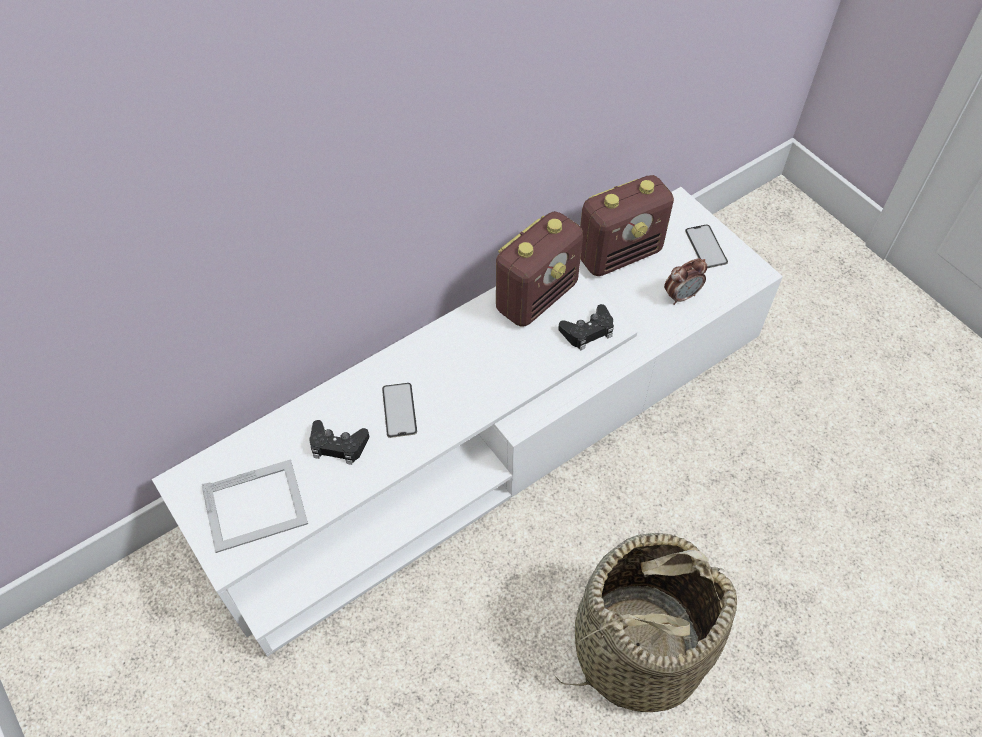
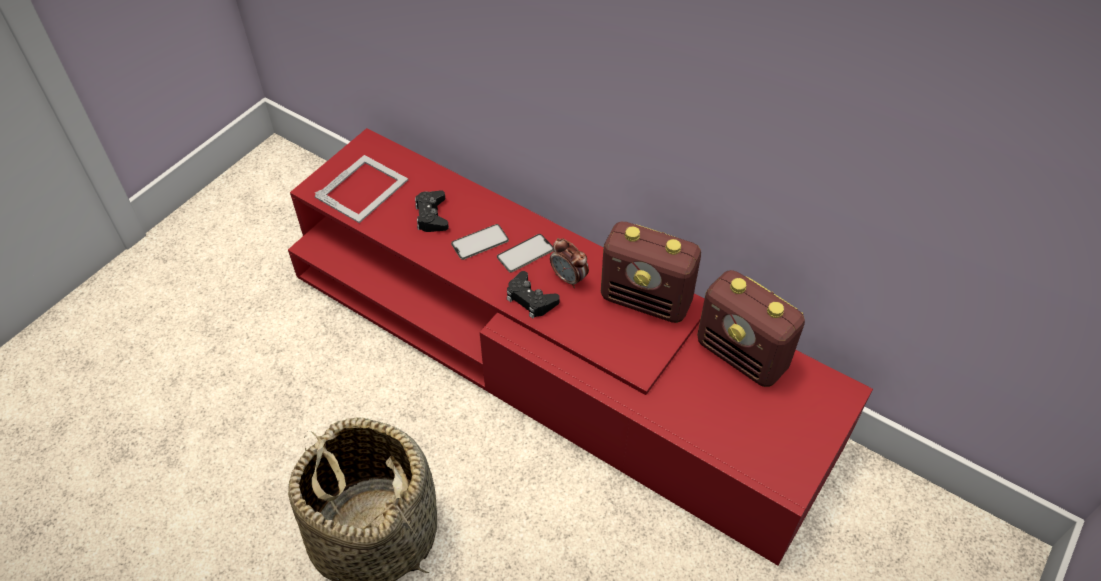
camera: 70 degrees right, 5 degrees down
(256, 505) = (363, 188): picture frame -> picture frame turned 105 degrees counterclockwise
(490, 430) = (550, 357): white tv stand -> red tv stand
(588, 331) = (626, 350): black game controller -> black game controller (530, 299)
(681, 296) = (717, 422): alarm clock -> alarm clock (569, 278)
(706, 246) = (798, 430): phone -> phone (525, 253)

